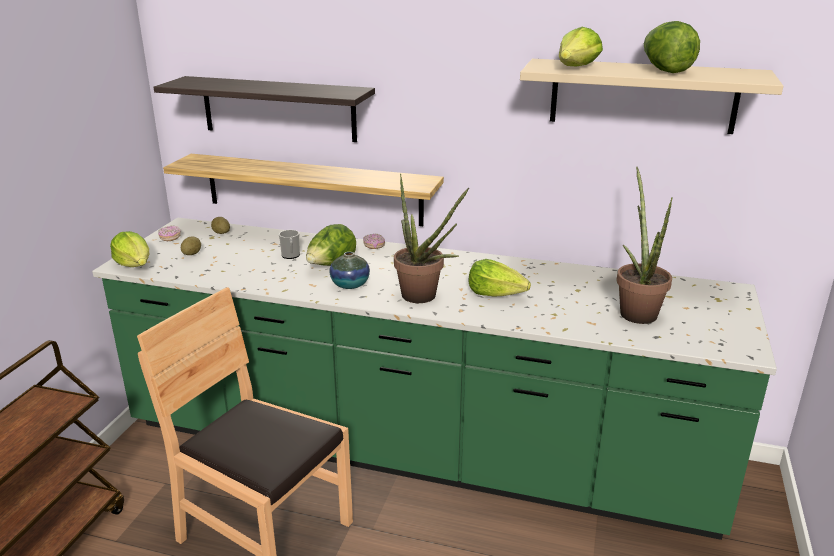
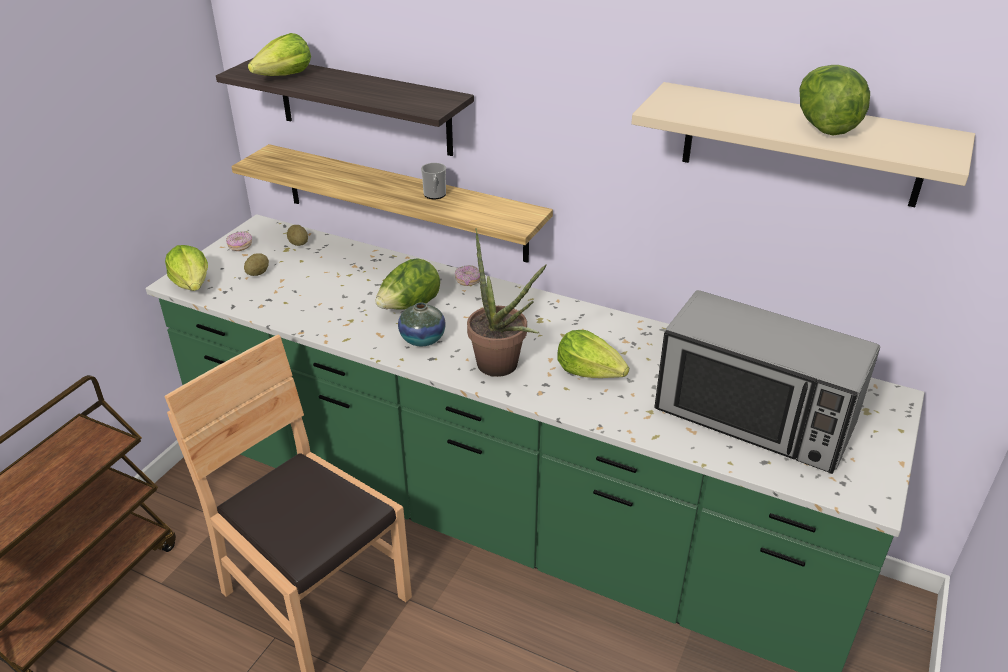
camera: 10 degrees right, 10 degrees up
(291, 256) = (367, 287): mug -> mug (435, 195)
(576, 68) = (709, 111): lettuce -> lettuce (285, 77)
(636, 311) = (753, 418): potted plant -> microwave

